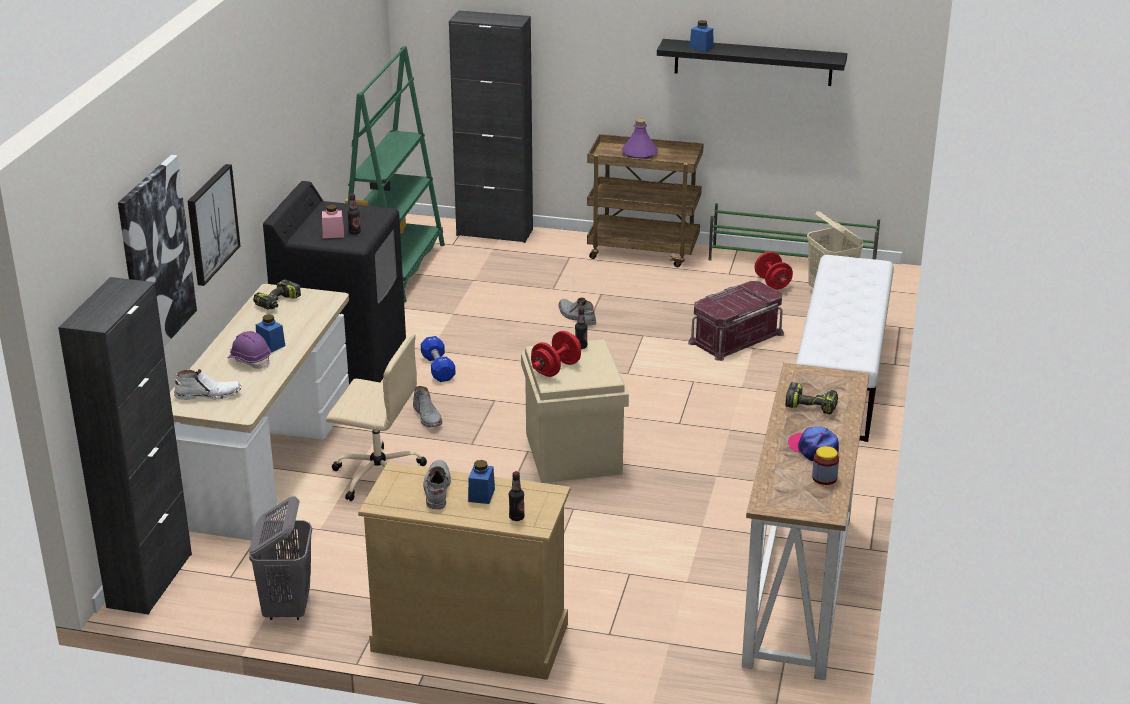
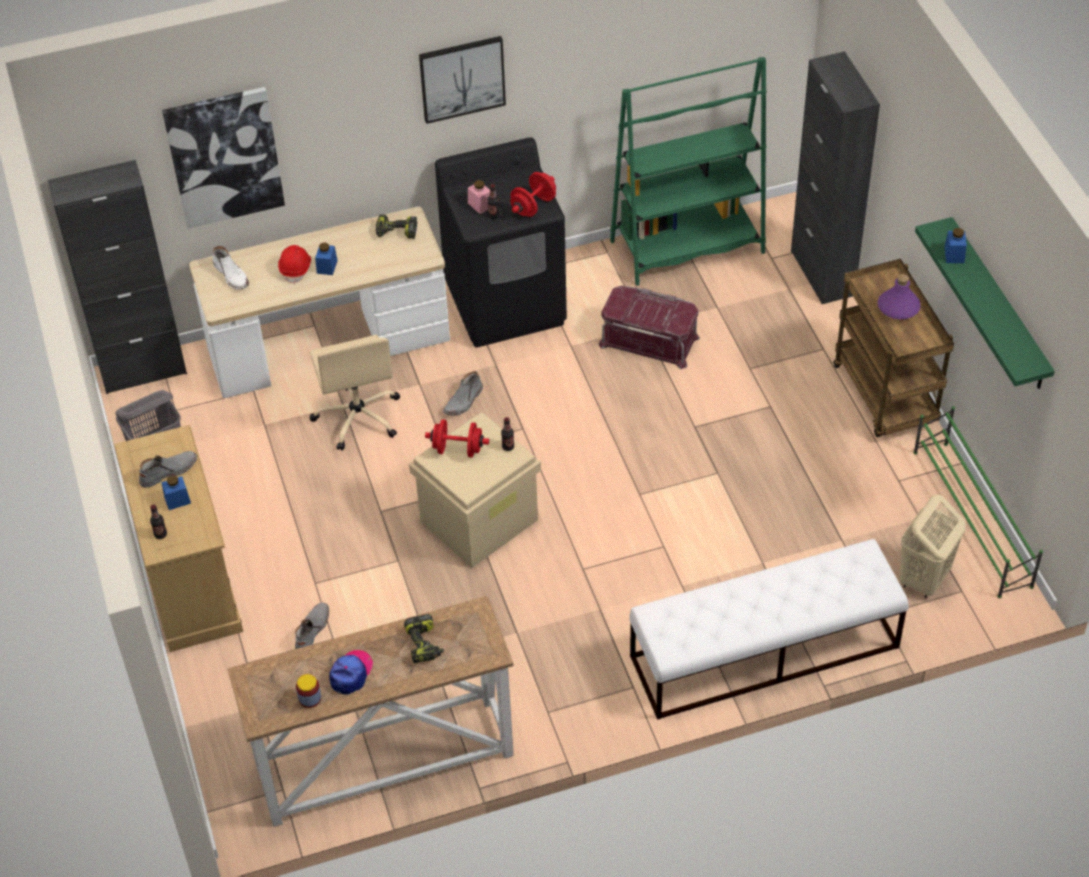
camera: 60 degrees right, 20 degrees up
(211, 224) = (337, 145): picture -> picture (462, 78)
(250, 360) = (296, 268): purple hard hat -> red hard hat
(438, 368) = (544, 366): blue dumbbell -> none
(576, 317) = (711, 410): grey boot -> grey boot (311, 631)
(735, 337) = (771, 541): red storage box -> red storage box (649, 340)
(753, 62) = (998, 306): black shelf -> green shelf
(772, 283) = (909, 522): red dumbbell -> red dumbbell (533, 206)

